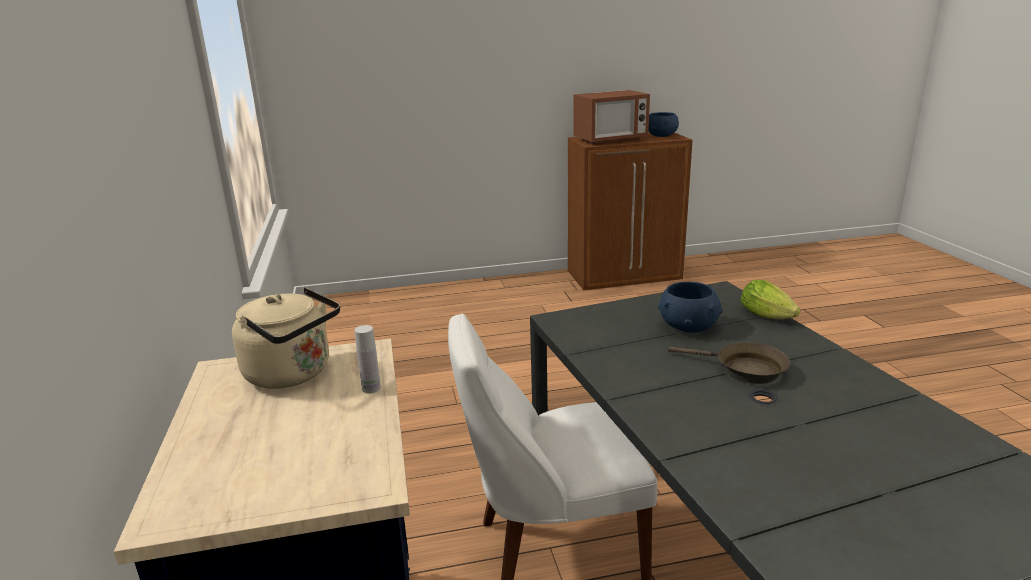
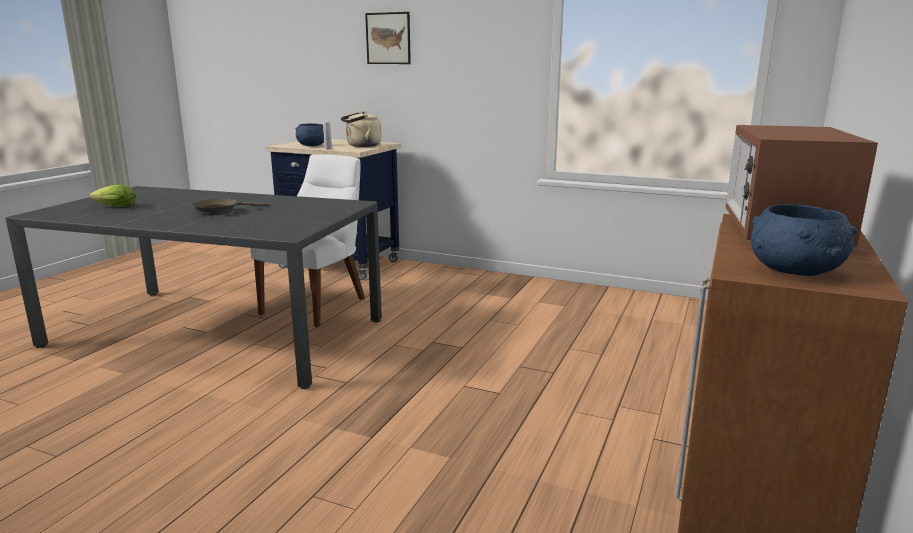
camera: 125 degrees right, 5 degrees down
(103, 115) = (388, 38): none -> picture
(688, 326) = (278, 217): blue bowl -> blue bowl (312, 145)
(769, 316) = (232, 232): lettuce -> lettuce (113, 206)

